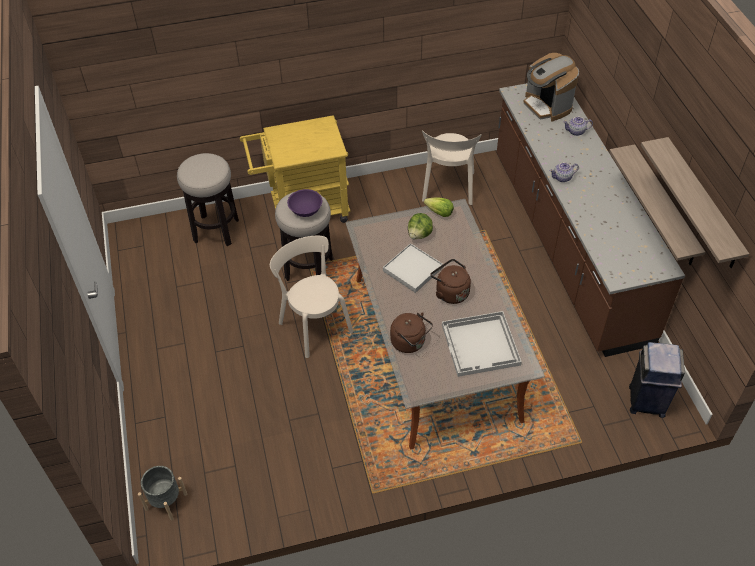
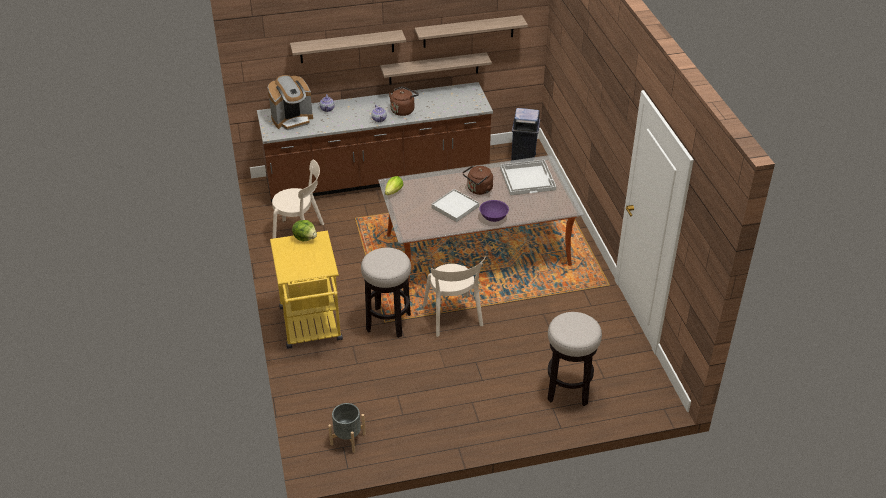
camera: 90 degrees left, 10 degrees down
(166, 502) = (633, 399): grey planter -> grey planter (348, 439)
(216, 230) = (330, 390): stool -> stool (568, 389)
(305, 210) = (390, 258): purple bowl -> purple bowl (493, 217)
(314, 325) = (453, 318): beige chair -> beige chair turned 75 degrees counterclockwise
(410, 342) = (527, 210): brown kettle -> brown kettle (403, 110)
(419, 234) = (417, 202): lettuce -> lettuce (305, 238)
(623, 90) = (347, 46): none -> shelf

